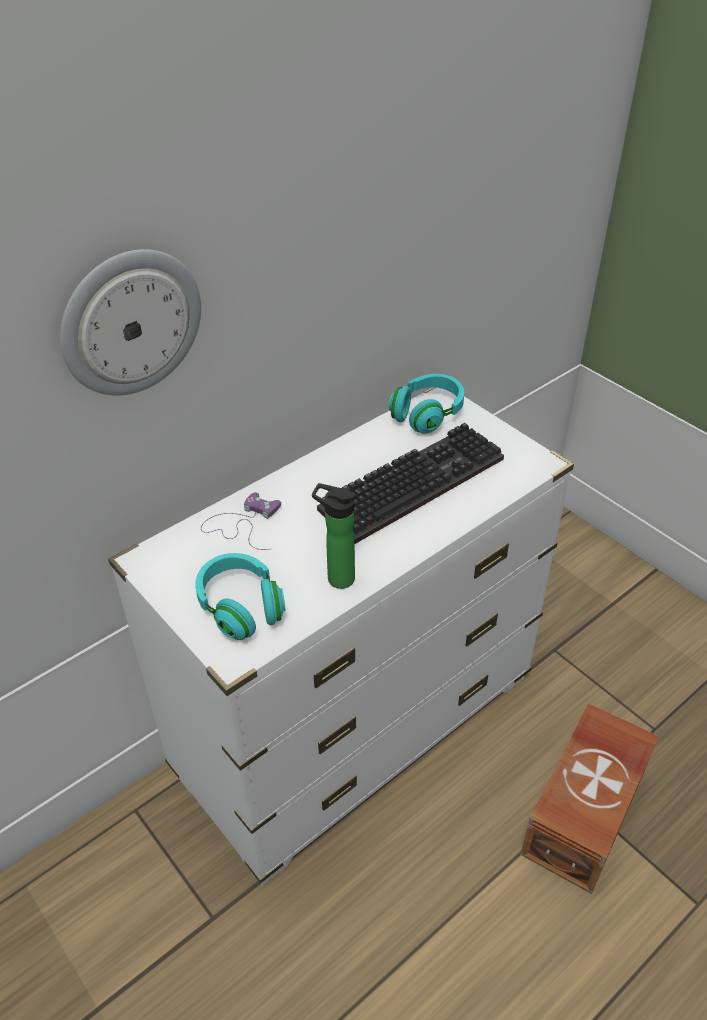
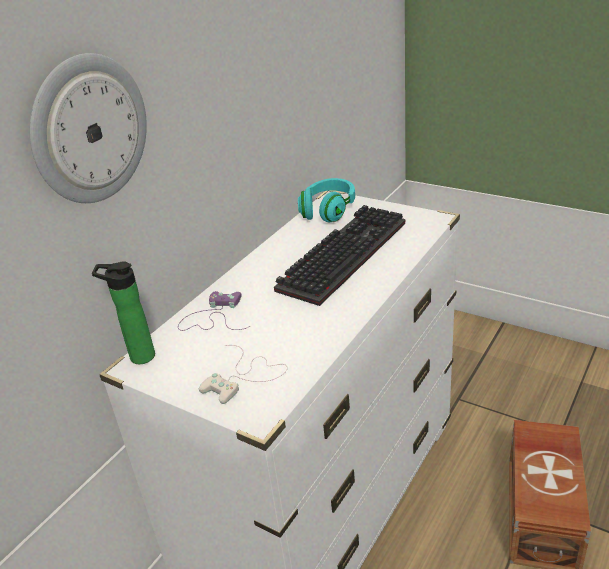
camera: 15 degrees left, 10 degrees down
(241, 607) = (244, 377): turquoise headphones -> white game controller
(336, 578) = (318, 333): bottle -> bottle (138, 356)

